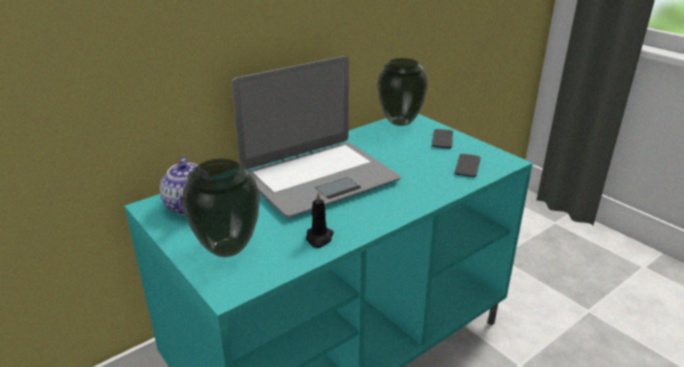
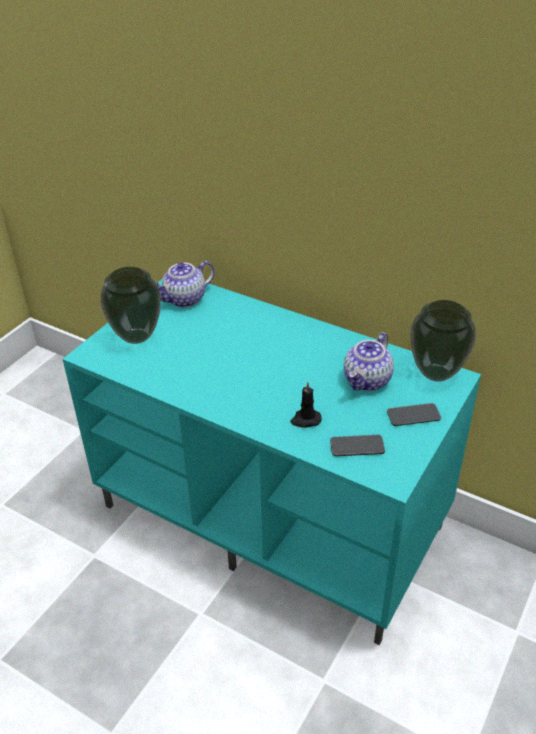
camera: 70 degrees right, 10 degrees up
(319, 178) = (267, 350): laptop -> none
(319, 238) = (169, 377): black candle -> black candle (305, 420)
(392, 146) = (367, 381): none -> teapot

